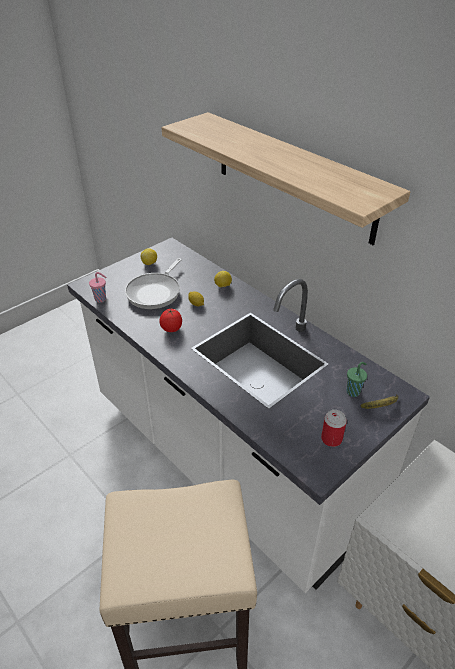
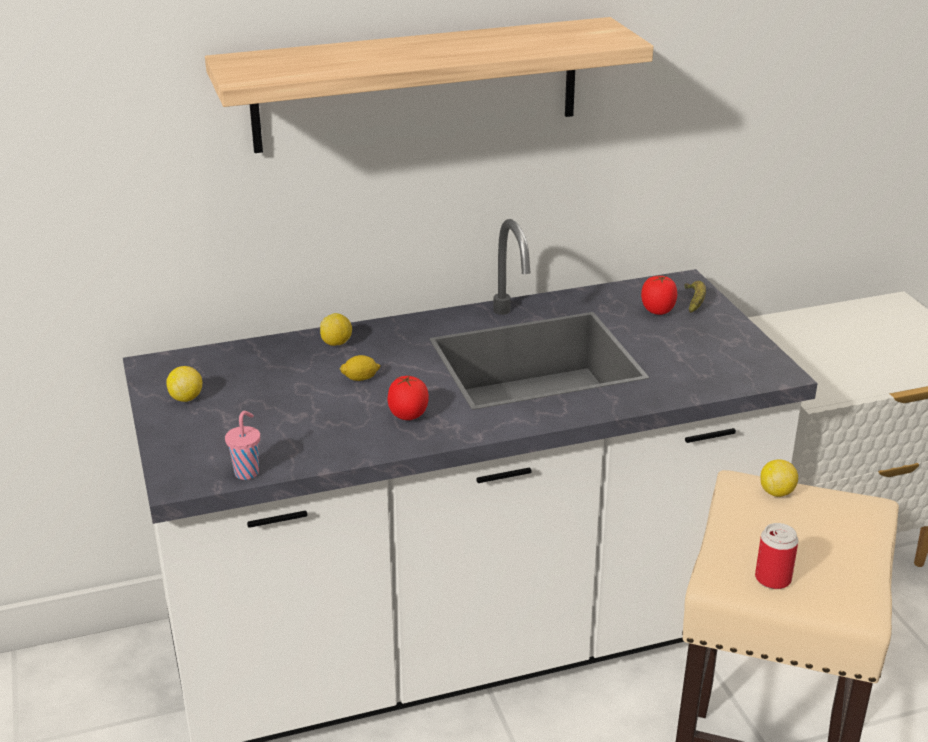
camera: 65 degrees left, 10 degrees down
(155, 292) = (286, 410): frying pan -> none
(222, 514) = (776, 492): none -> lemon
(331, 439) = (730, 349): can -> can (773, 579)
(353, 391) = (657, 311): green cup -> tomato

